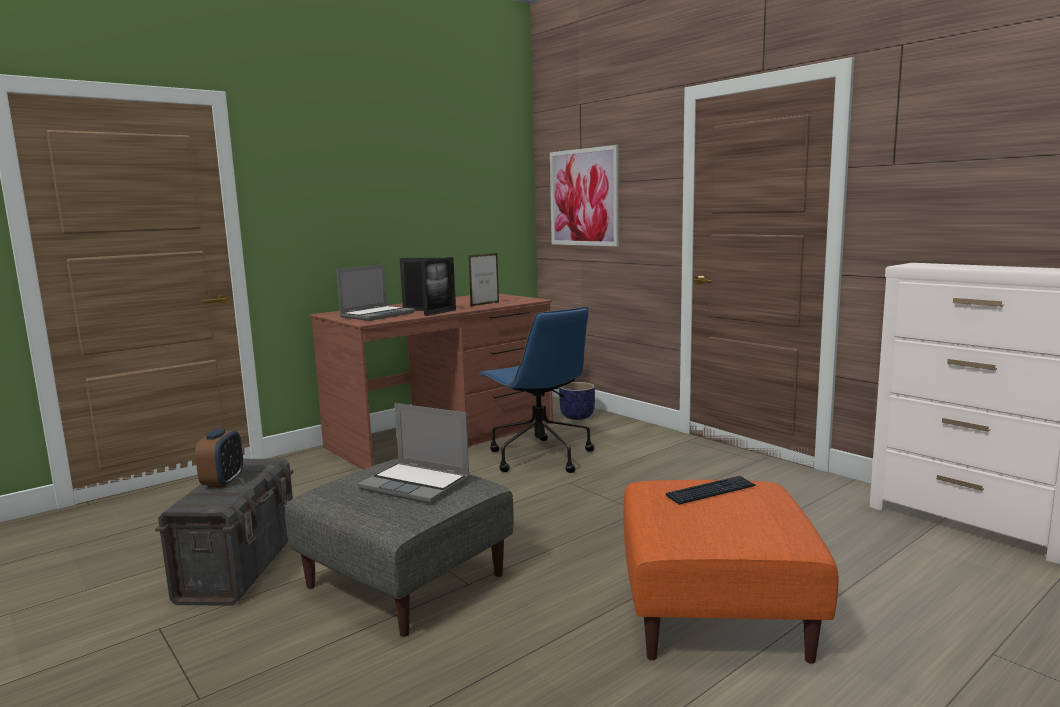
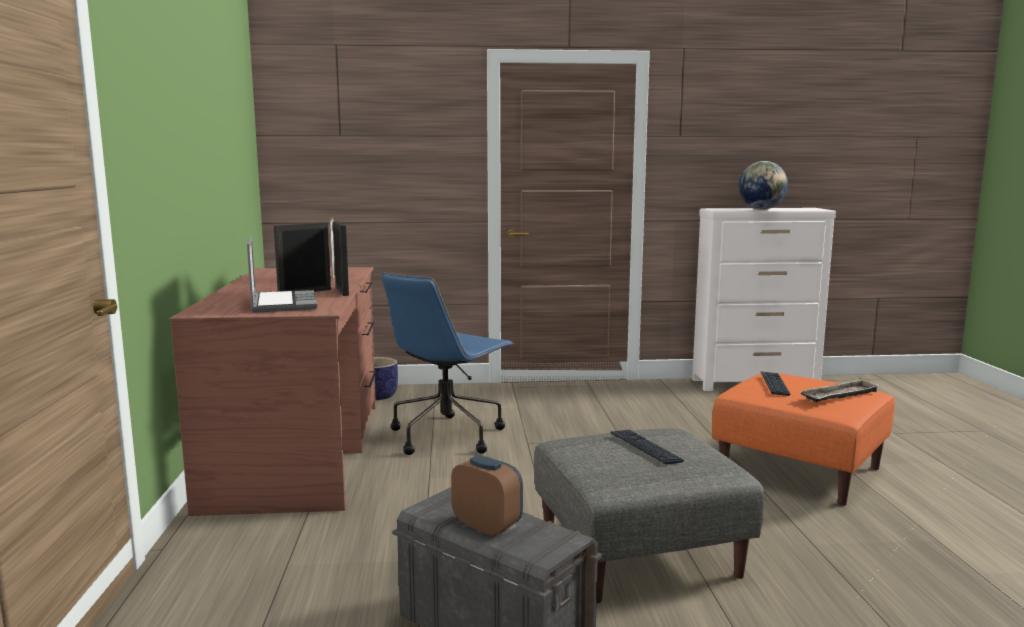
camera: 55 degrees left, 0 degrees up
(417, 484) = (645, 448): laptop -> keyboard
(539, 456) = (447, 435): blue office chair -> blue office chair turned 120 degrees clockwise
(583, 197) = (347, 151): picture -> none
(729, 527) = (839, 396): none -> tray
(977, 268) = (761, 209): none -> globe

